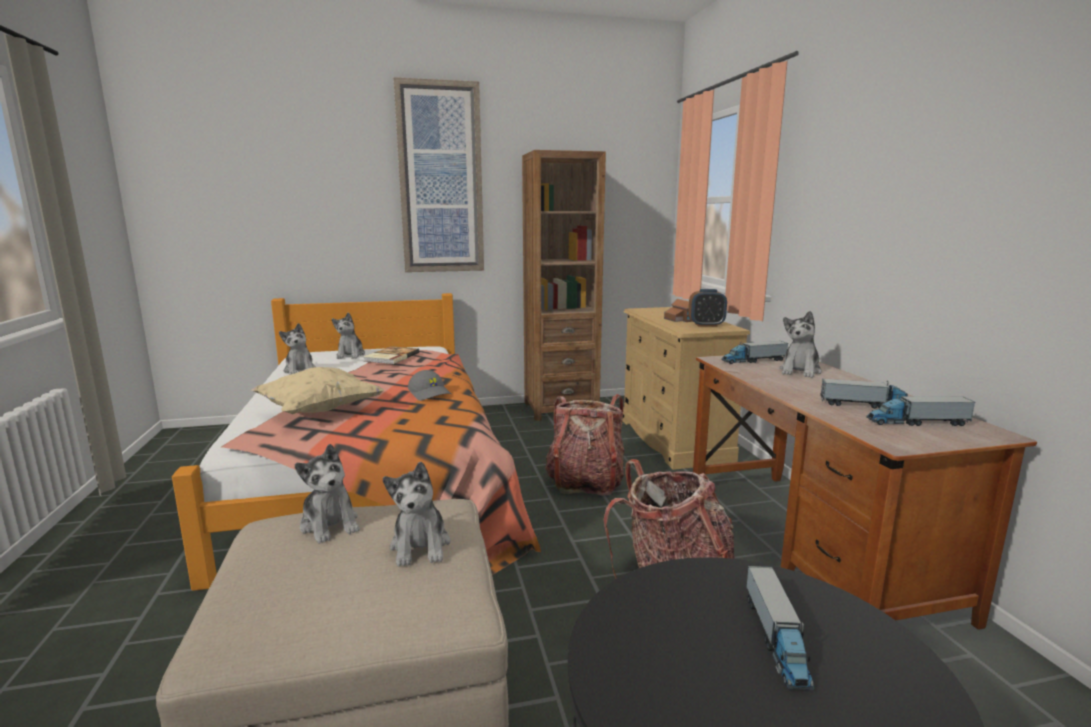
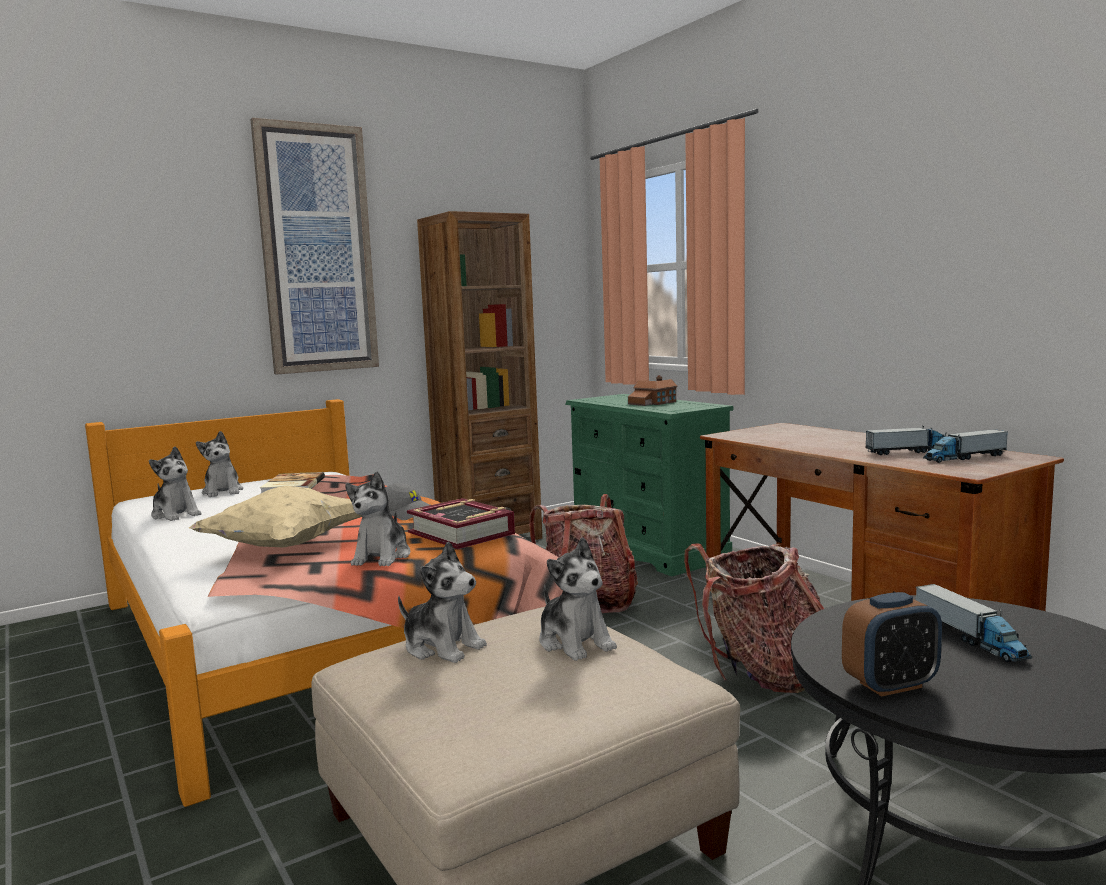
camera: 20 degrees left, 5 degrees down
(440, 420) = (462, 533): none -> book
(673, 439) = (647, 549): beige dresser -> green dresser
(706, 325) = (682, 405): alarm clock -> alarm clock (890, 685)
(754, 361) = (761, 432): toy truck -> none
(800, 371) = (816, 435): plush toy -> plush toy (382, 557)

